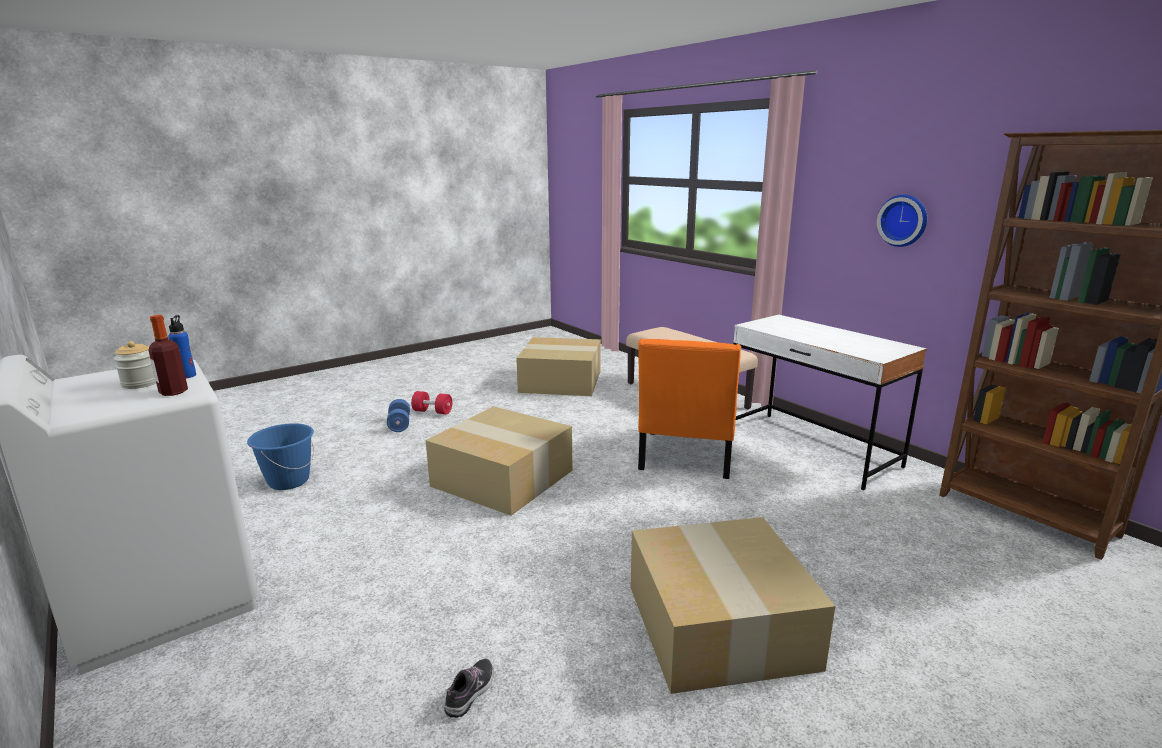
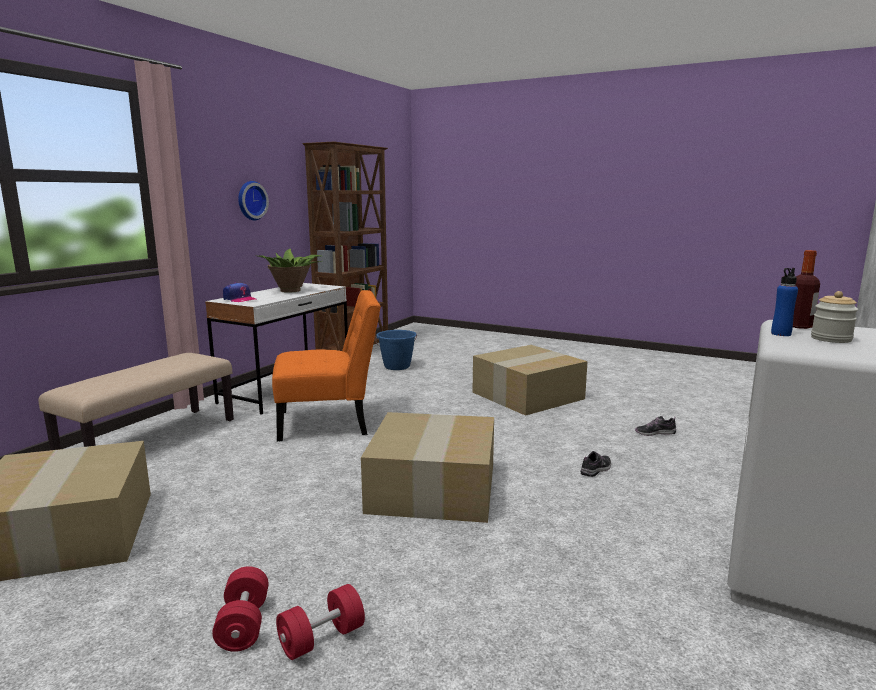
camera: 115 degrees left, 5 degrees down
(288, 481) = (594, 650): blue bucket -> blue bucket (397, 367)
(399, 424) = (321, 638): blue dumbbell -> red dumbbell
(439, 574) = (596, 469): none -> shoe
(781, 322) = (239, 299): none -> cap
(841, 339) = (291, 290): none -> potted plant

